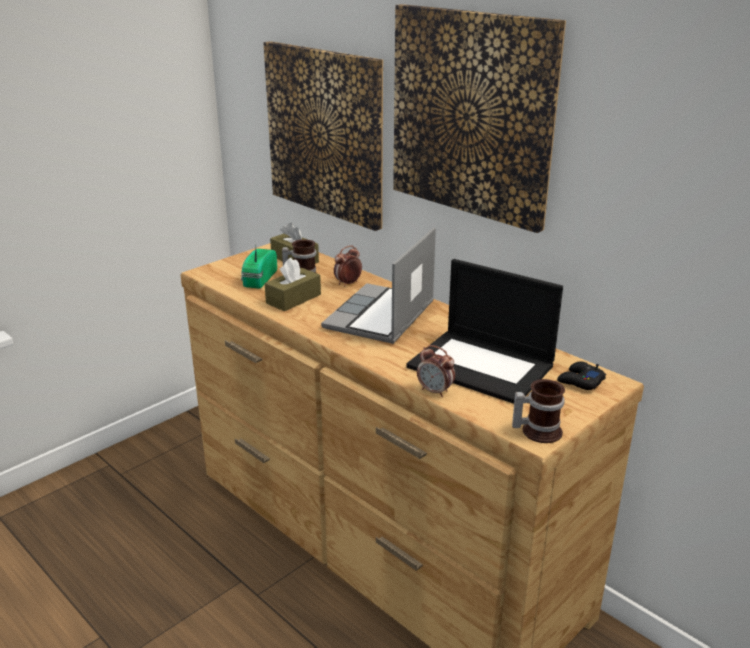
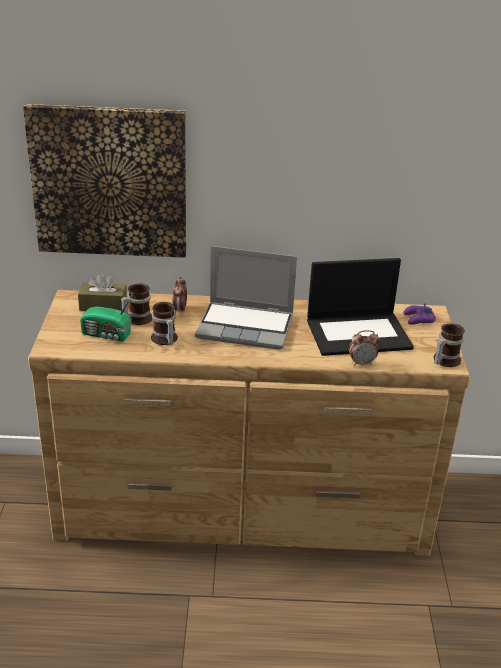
camera: 45 degrees left, 5 degrees up
(258, 279) = (107, 335): radio -> radio turned 45 degrees counterclockwise
(293, 299) = (164, 339): brown tissue box -> mug
(381, 317) = (246, 327): laptop -> laptop turned 60 degrees counterclockwise
(472, 114) = (286, 146): picture -> none
(580, 381) = (418, 319): black game controller -> purple game controller

